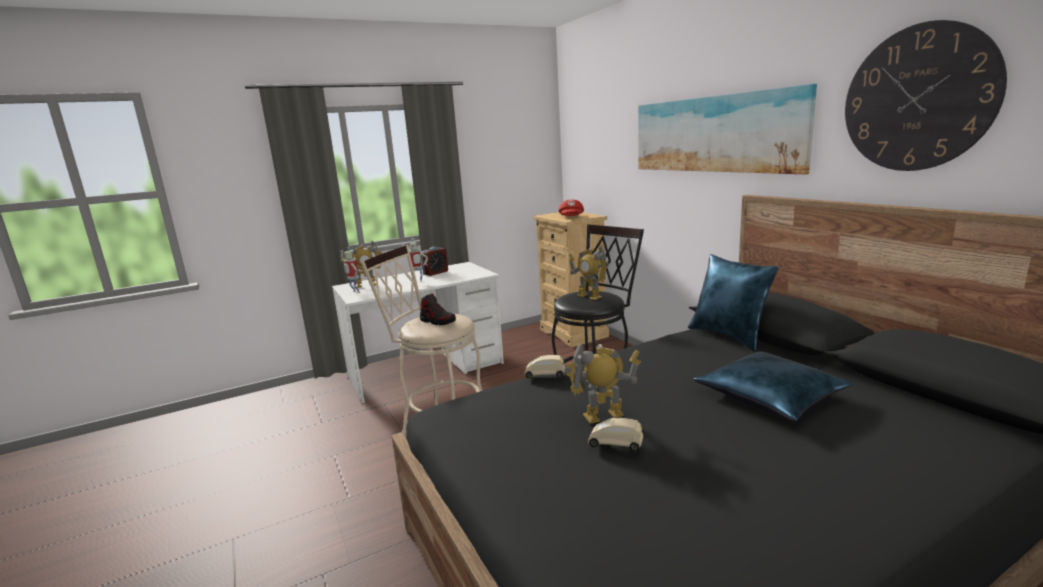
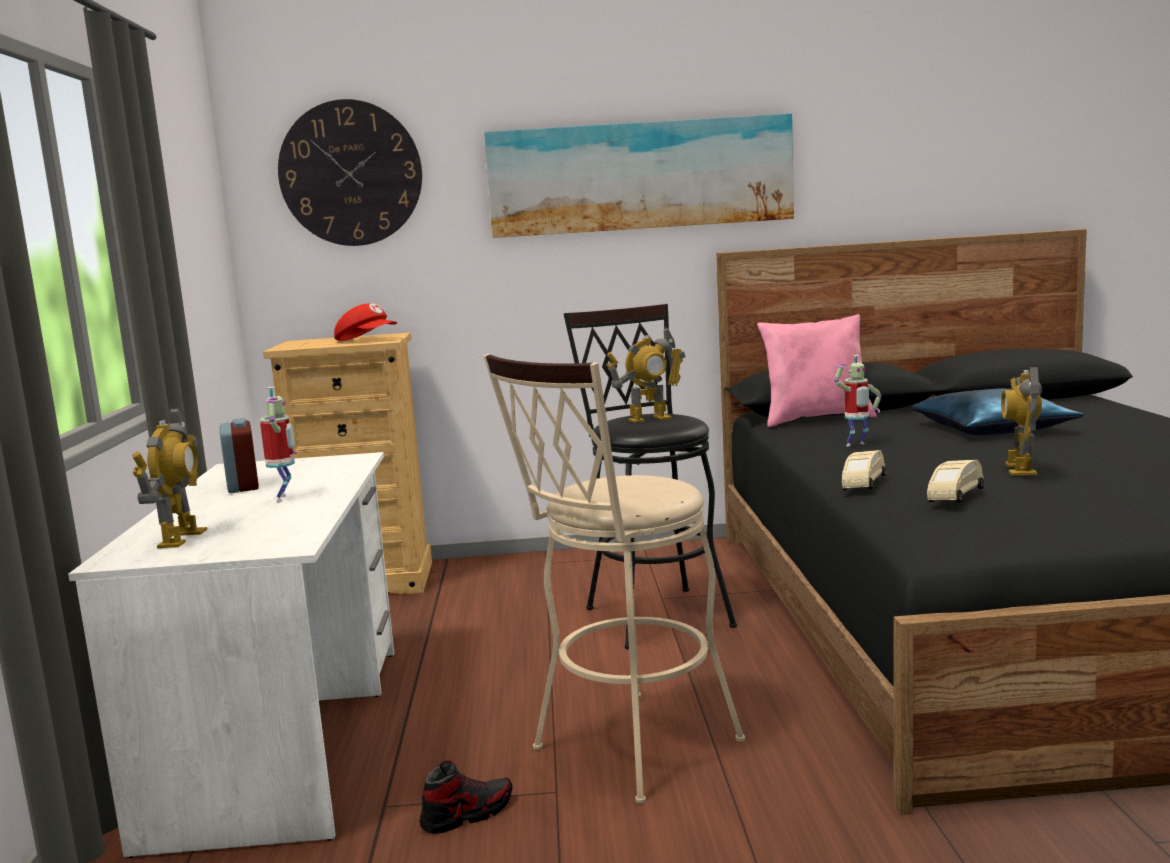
camera: 65 degrees left, 5 degrees down
(355, 292) = (222, 548): toy robot -> toy robot (856, 445)
(438, 321) = (628, 485): shoe -> shoe (467, 814)
(616, 445) = (1083, 477): beige toy car -> beige toy car (954, 497)
(729, 336) = (816, 419): blue pillow -> pink pillow
(917, 98) = (892, 135): wall clock -> wall clock (350, 173)

